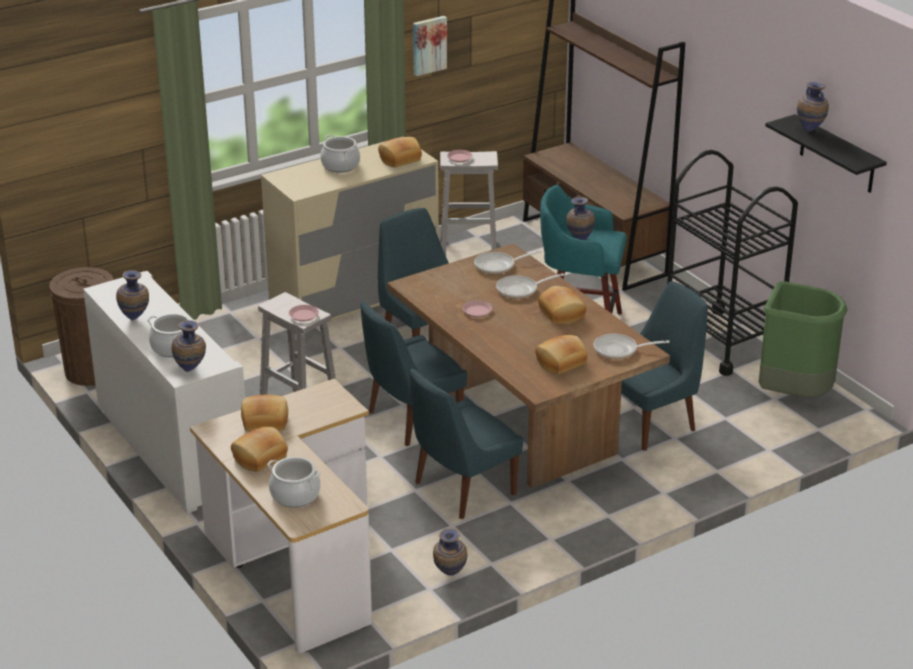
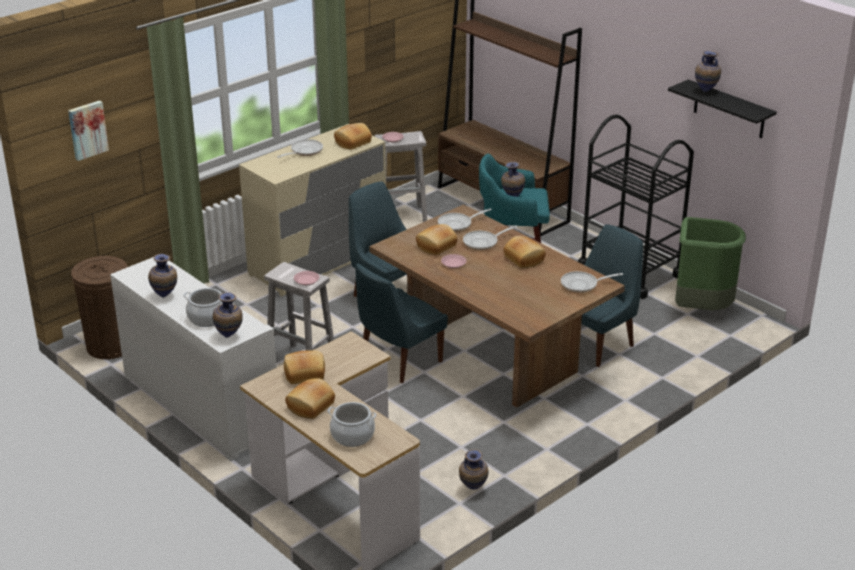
camera: 10 degrees left, 0 degrees up
(340, 165) = (304, 151): cooking pot -> frying pan
(428, 45) = (363, 45): picture -> picture (87, 129)
(461, 490) = (459, 415): blue chair -> none
(561, 363) = (539, 300): bread -> bread (437, 246)

